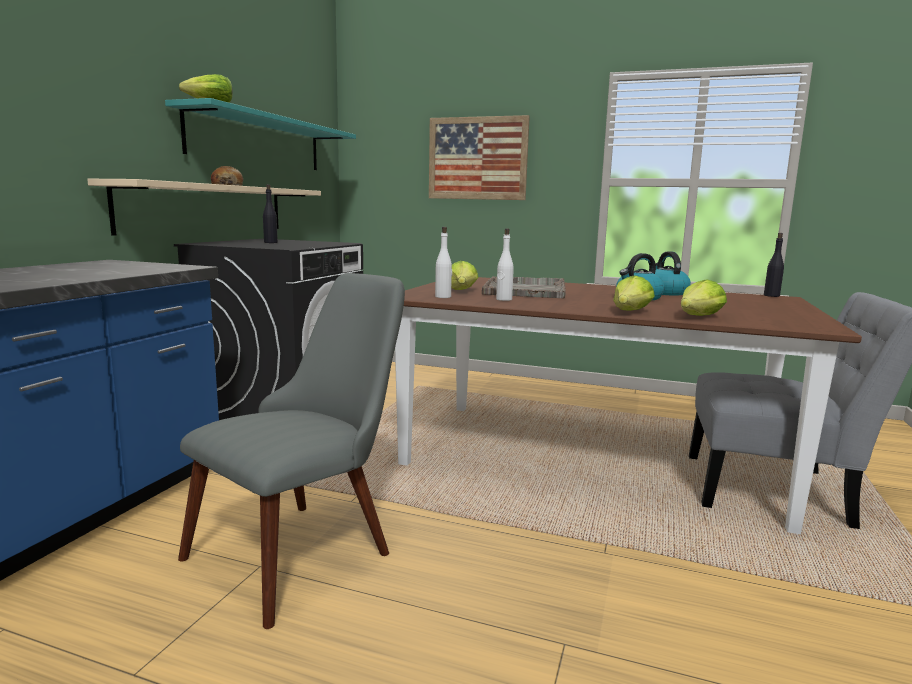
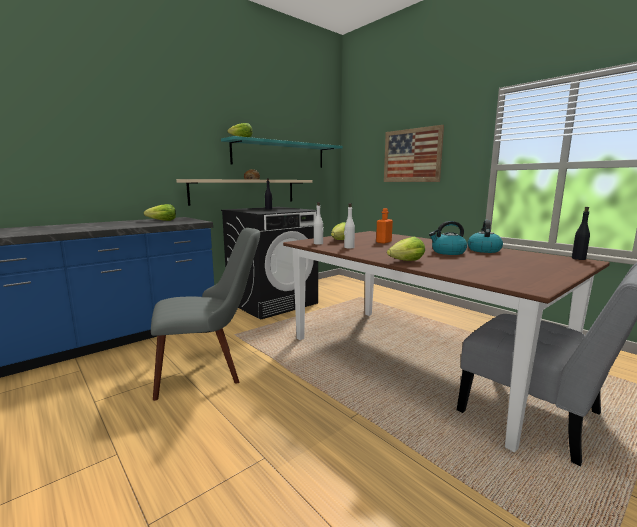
camera: 30 degrees right, 0 degrees up
(525, 290) = (383, 242): grey tray -> orange bottle
(699, 317) = (447, 269): lettuce -> lettuce (162, 221)

